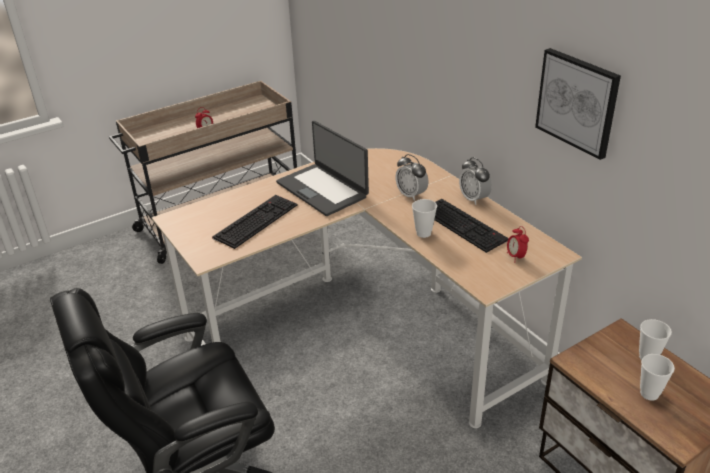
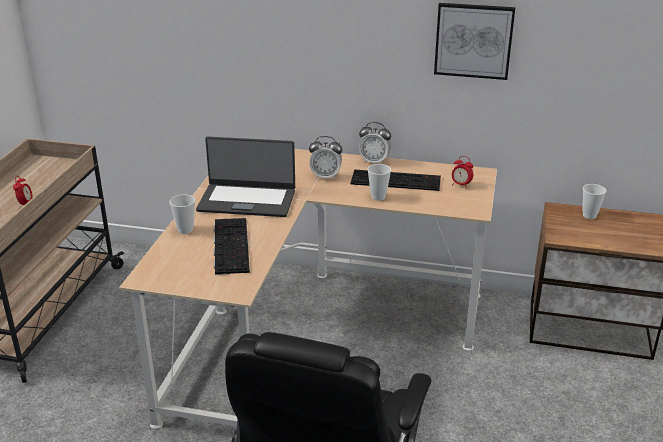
camera: 45 degrees left, 5 degrees down
(649, 393) = (617, 233): cup -> cup (185, 230)

